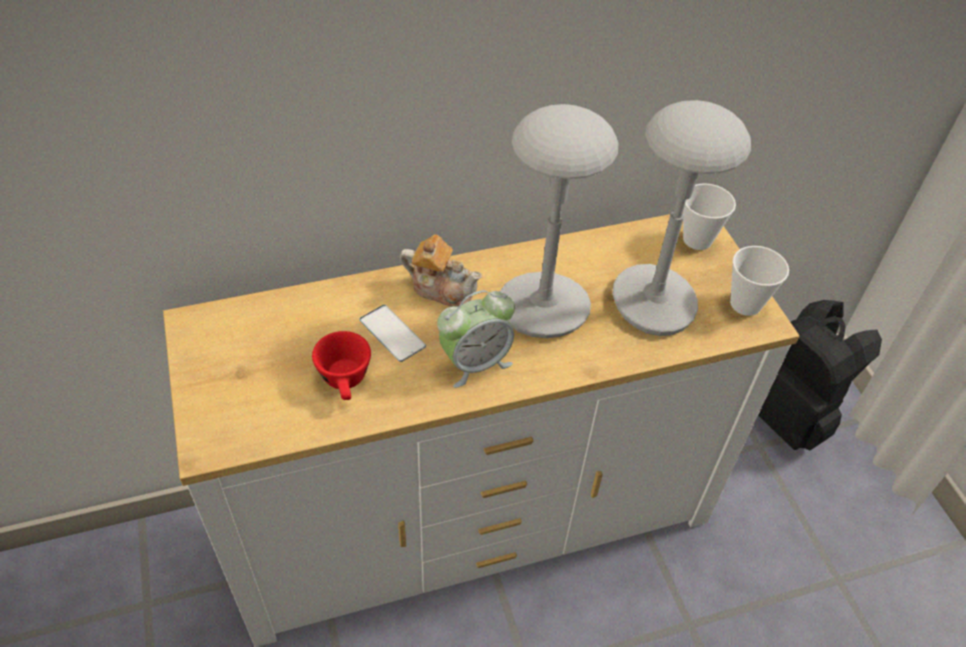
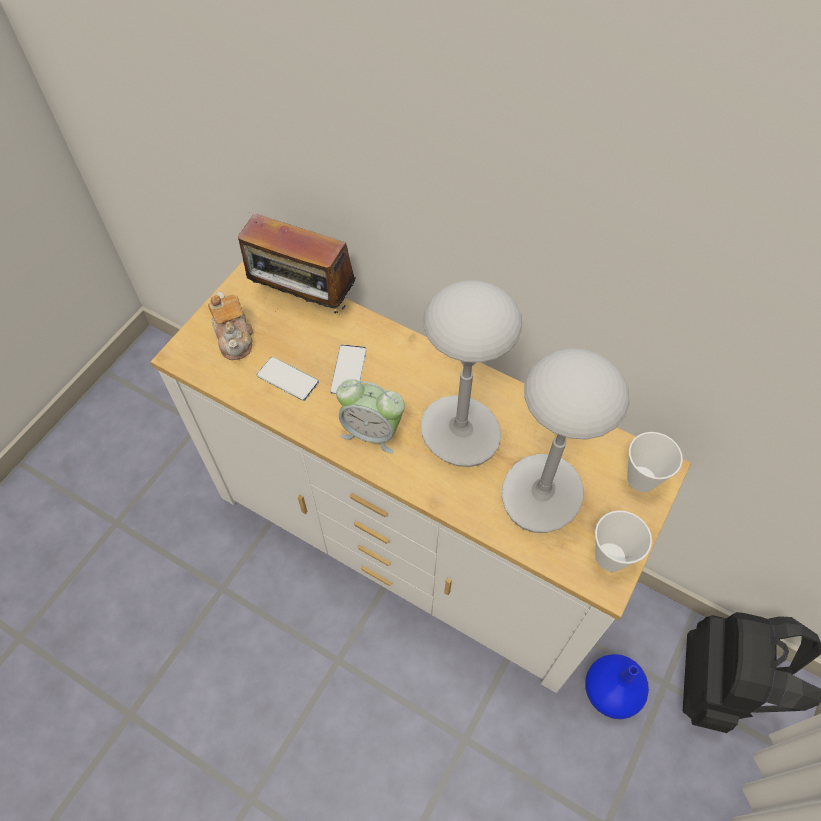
camera: 50 degrees right, 10 degrees up
(275, 311) = (303, 300): none -> radio
(346, 382) = (287, 379): red cup -> phone
(442, 288) = (414, 365): teapot -> teapot (235, 337)
(737, 486) = (611, 693): none -> blue vase

